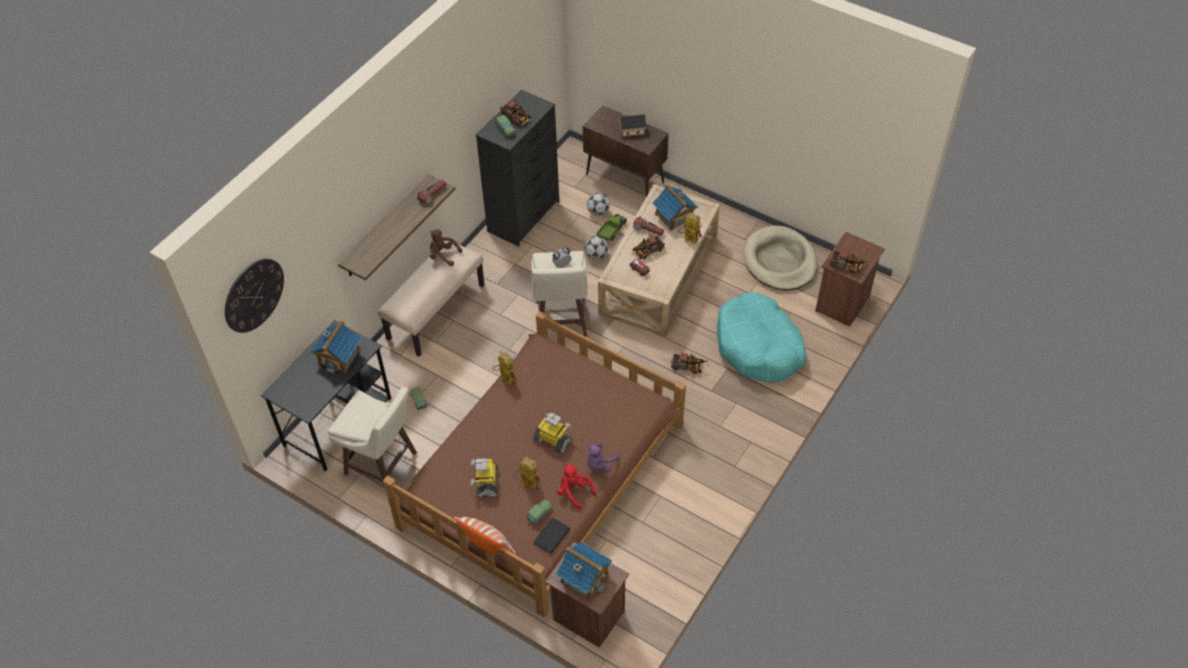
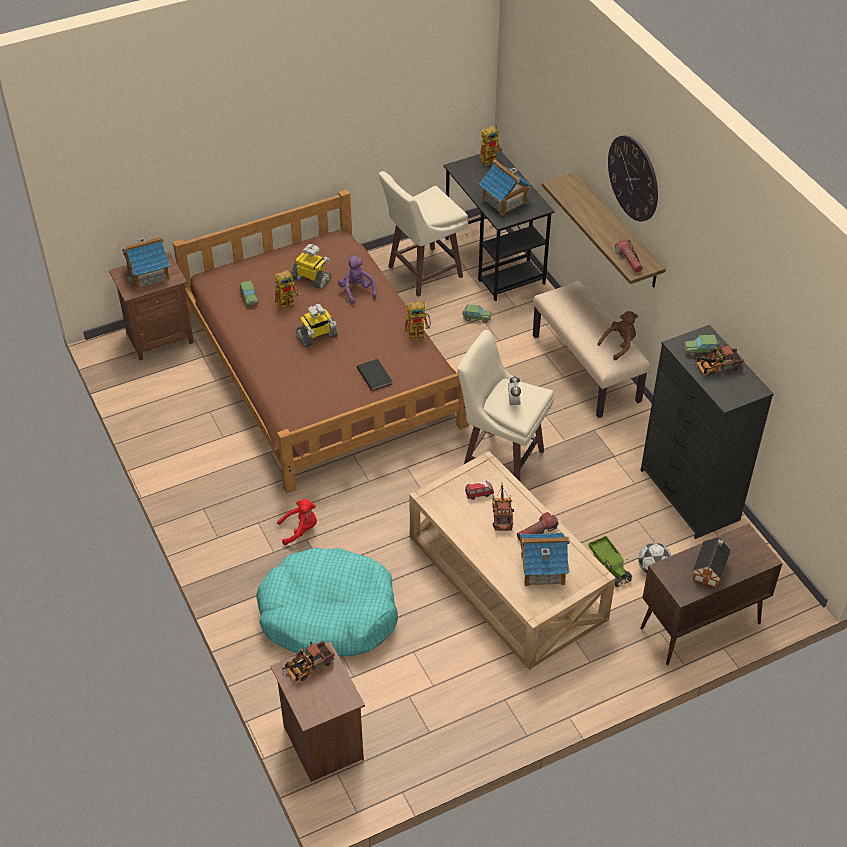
camera: 120 degrees right, 5 degrees down
(254, 295) = (522, 60): wall clock -> wall clock (633, 178)
(489, 548) = (248, 259): pillow -> none
(551, 536) = (222, 296): black book -> black book (375, 375)
(574, 492) = (250, 328): red plush toy -> red plush toy (300, 530)
(596, 255) = (579, 533): football -> none
(599, 464) = (262, 356): purple plush toy -> purple plush toy (357, 291)
(688, 239) = (494, 562): toy robot -> toy robot (491, 159)
(689, 367) = (352, 536): toy truck -> none
(779, 261) = (440, 715): beige dog bed -> none

